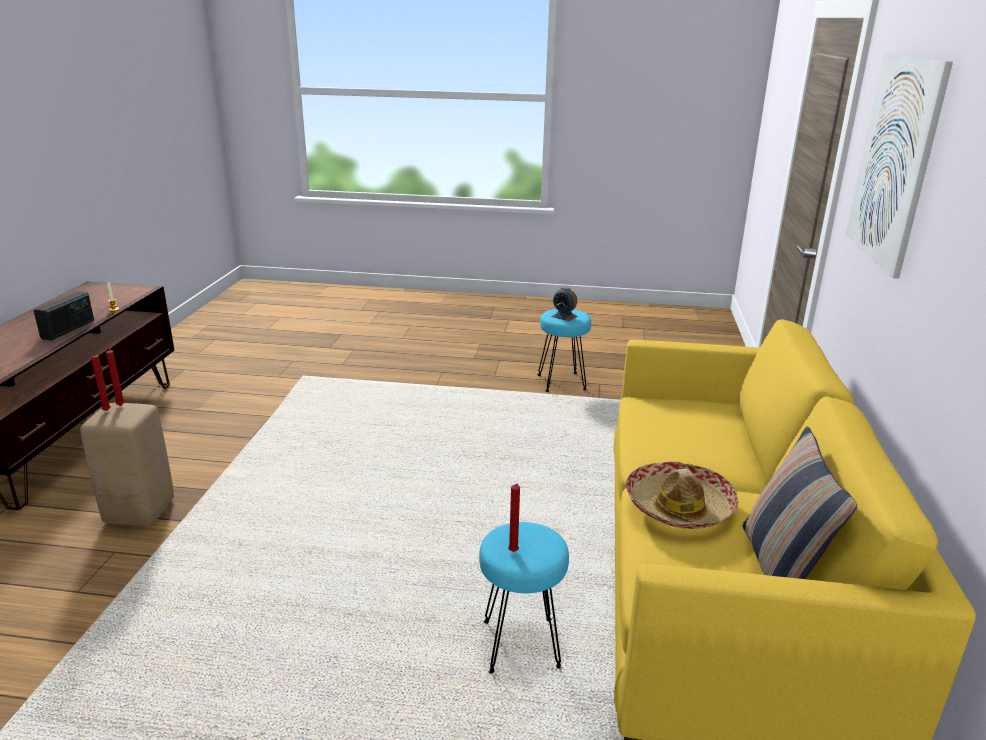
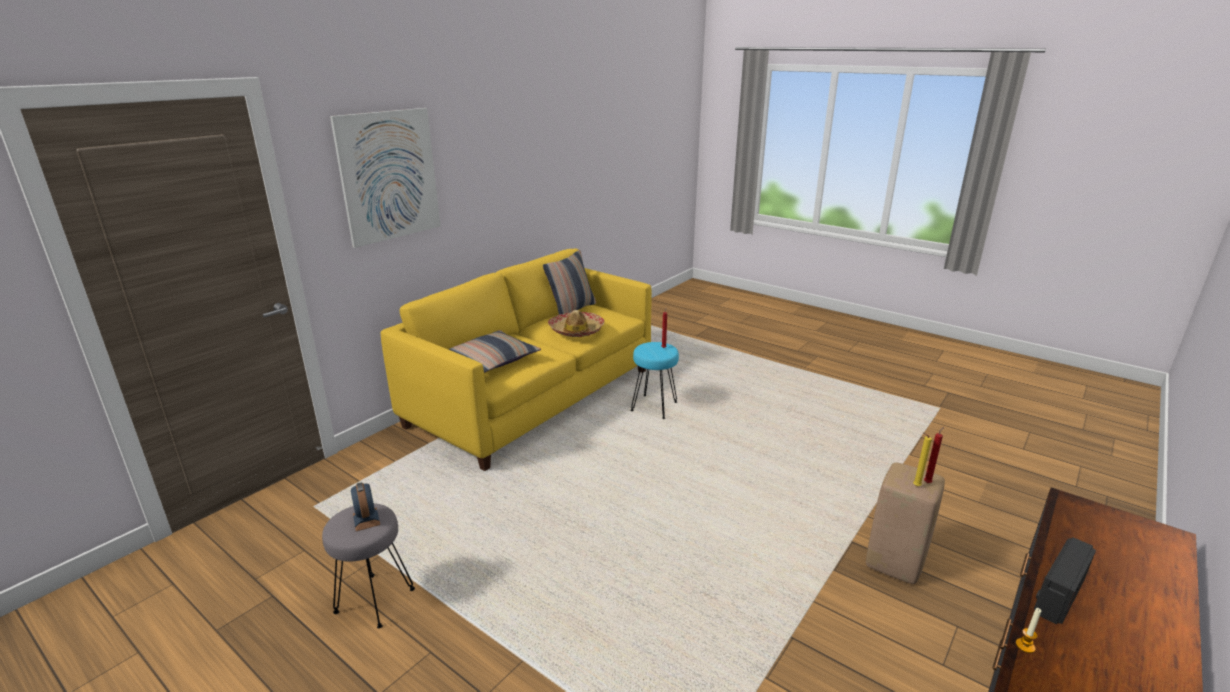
camera: 150 degrees left, 0 degrees up
(122, 405) = (915, 486): red candle -> yellow candle
(562, 382) = (374, 600): turquoise stool -> grey stool
(695, 420) = (493, 359): none -> pillow

